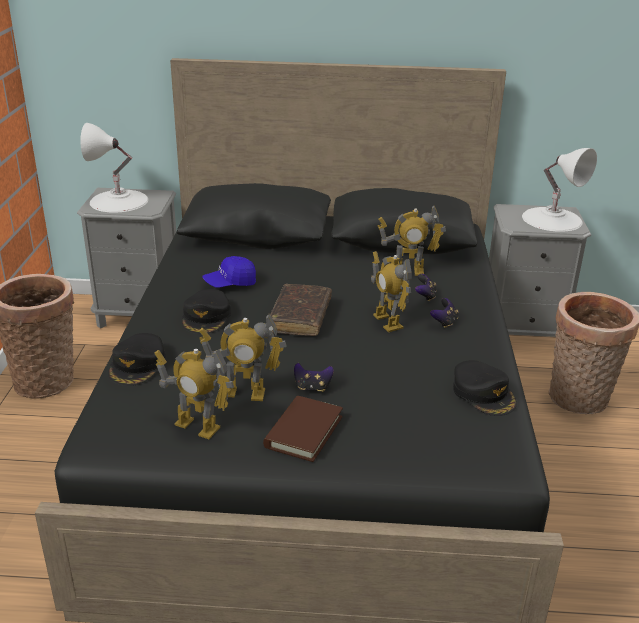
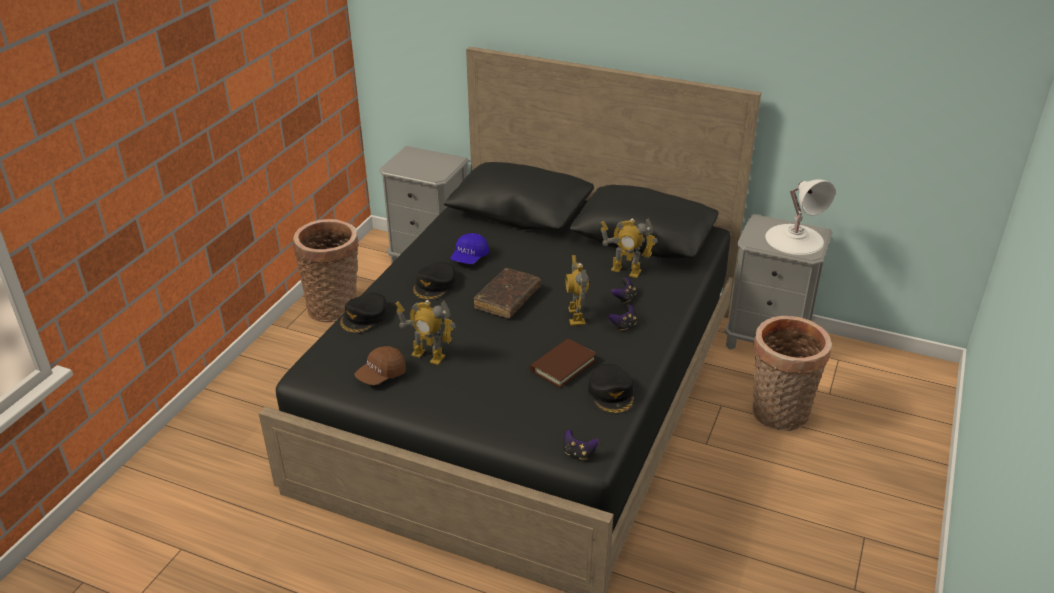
camera: 20 degrees right, 5 degrees up
(118, 201) = (416, 163): white table lamp -> none
(197, 426) = (381, 375): toy robot -> brown cap
(230, 283) = (469, 258): blue cap -> blue cap turned 60 degrees counterclockwise
(303, 432) = (454, 395): brown book -> brown book (563, 365)
(312, 387) = (481, 361): game controller -> game controller (578, 453)

